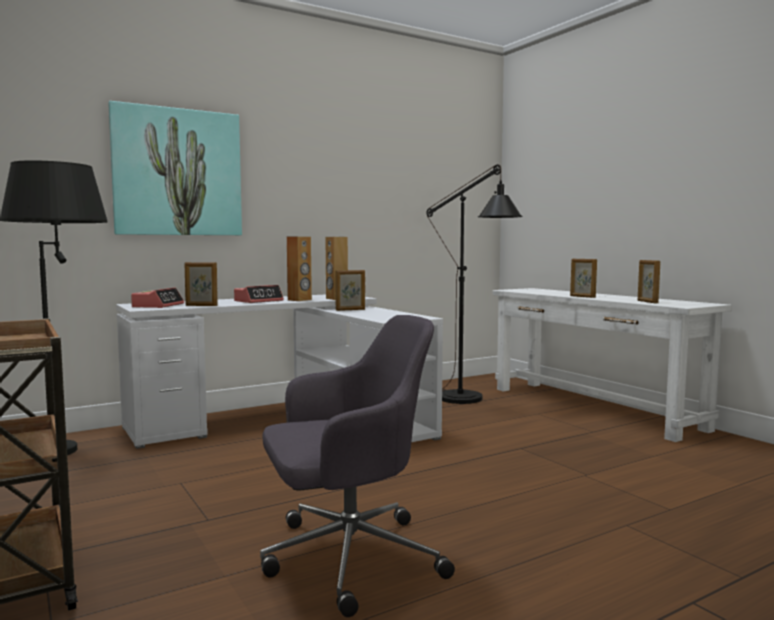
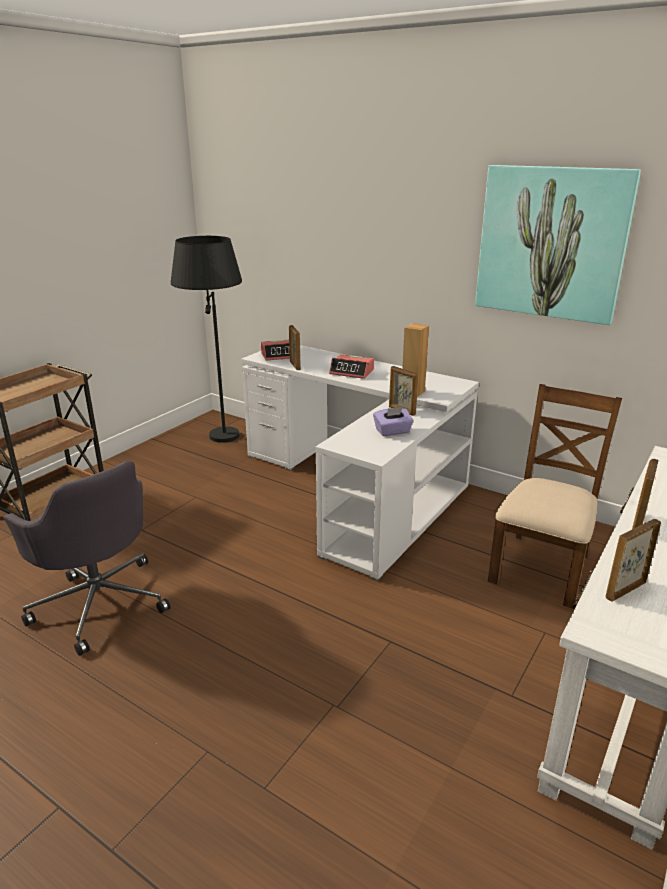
camera: 65 degrees right, 20 degrees up
(177, 172) = (331, 232): picture -> picture (551, 243)
(299, 300) = (381, 382): brown speaker -> none
(386, 313) = (392, 432): none -> purple tissue box
(469, 401) = (541, 567): black floor lamp -> brown chair

